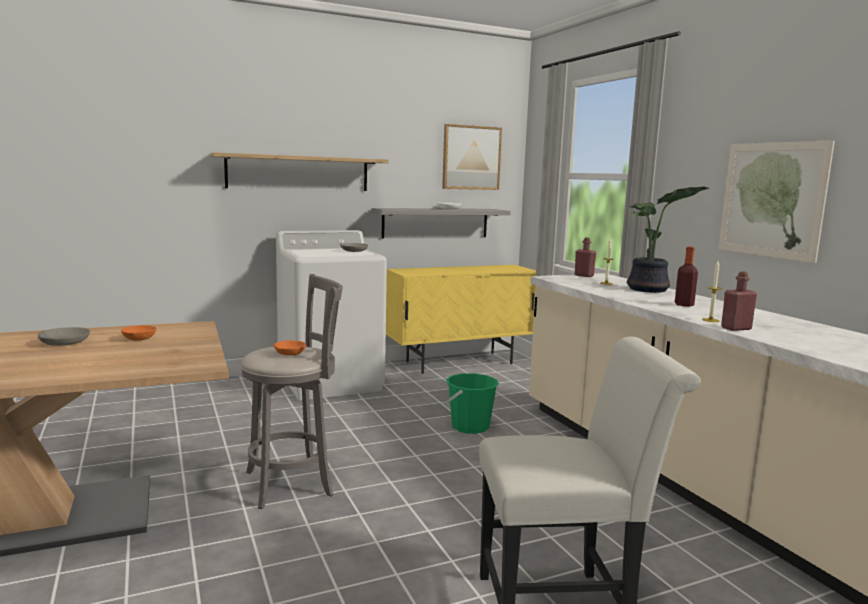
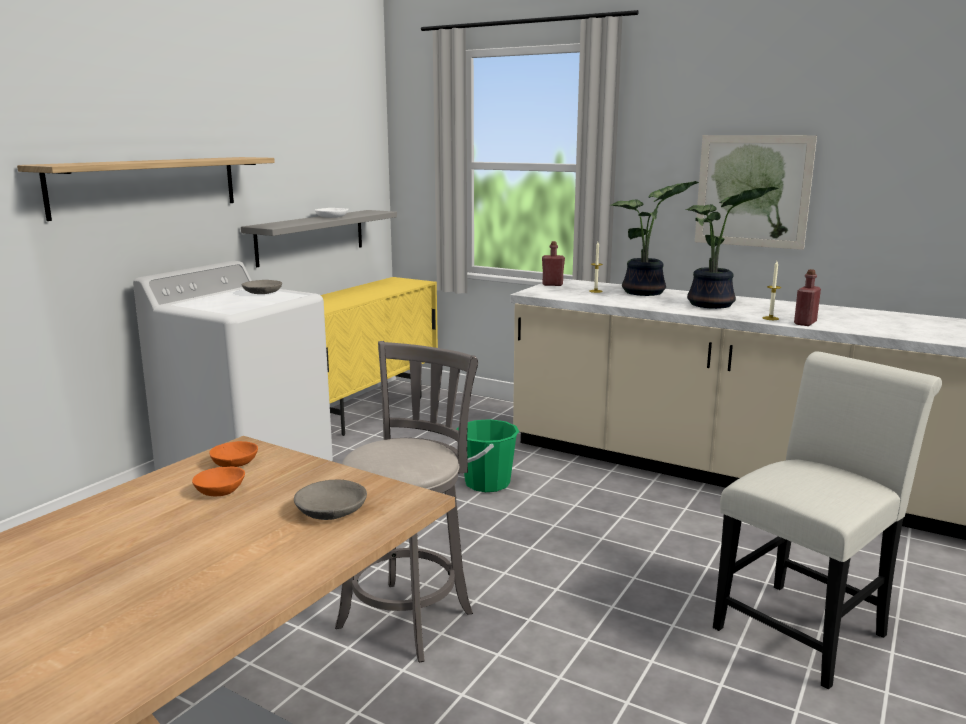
camera: 35 degrees left, 5 degrees up
(64, 343) = (125, 532): grey bowl -> grey bowl (330, 510)
(289, 354) = (409, 454): orange bowl -> orange bowl (235, 464)
(471, 157) = (339, 146): picture -> none
(684, 305) = (712, 305): bottle -> potted plant

